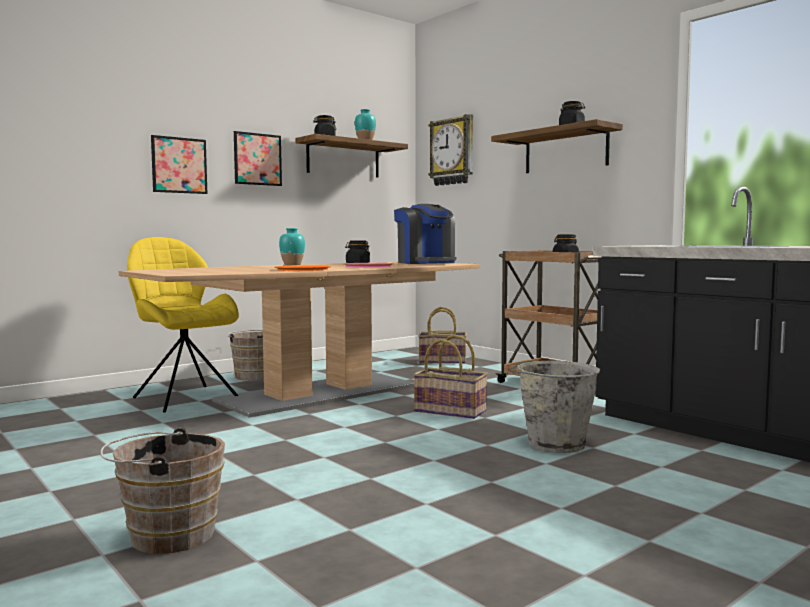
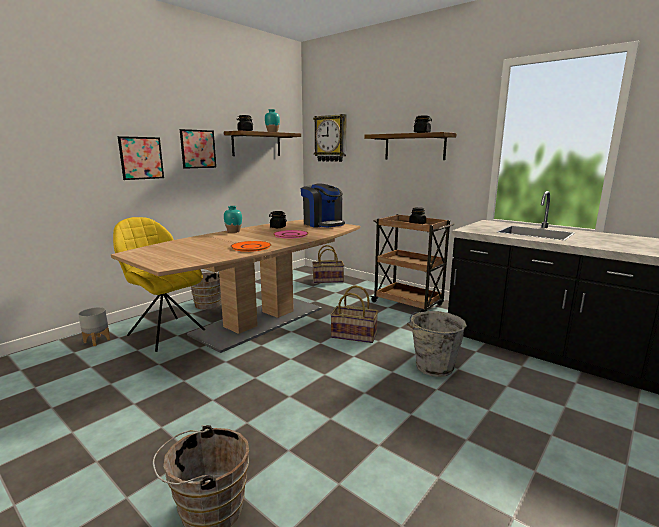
camera: 10 degrees left, 10 degrees up
(92, 400) = (96, 341): none -> grey planter

